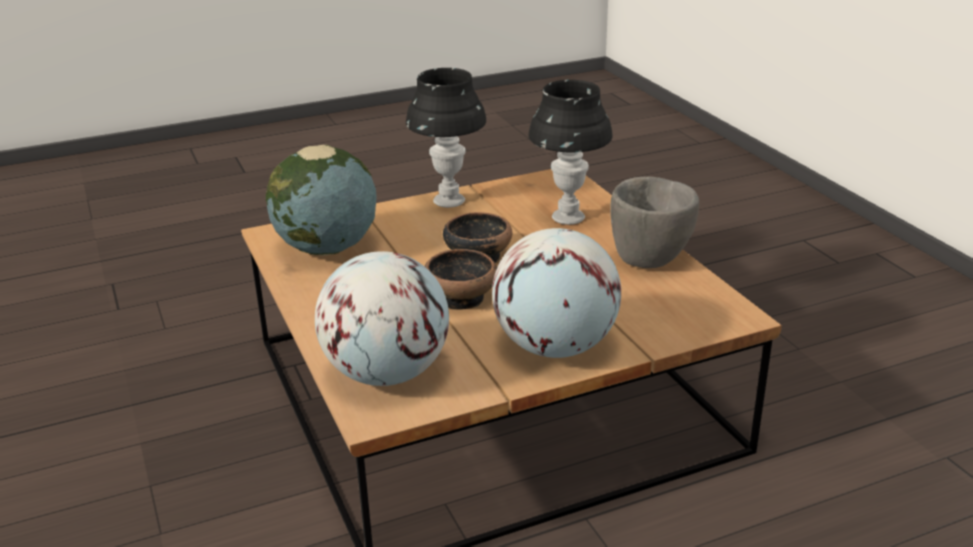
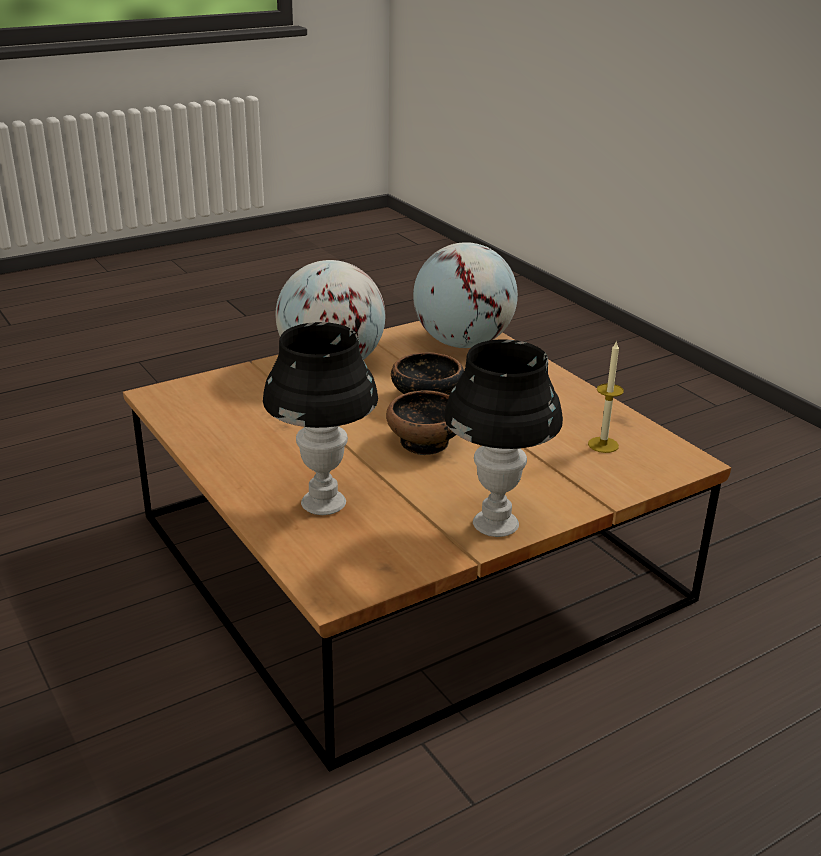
camera: 170 degrees right, 0 degrees up
(326, 248) = (603, 445): globe -> candle
(650, 259) = (228, 449): grey bowl -> none

